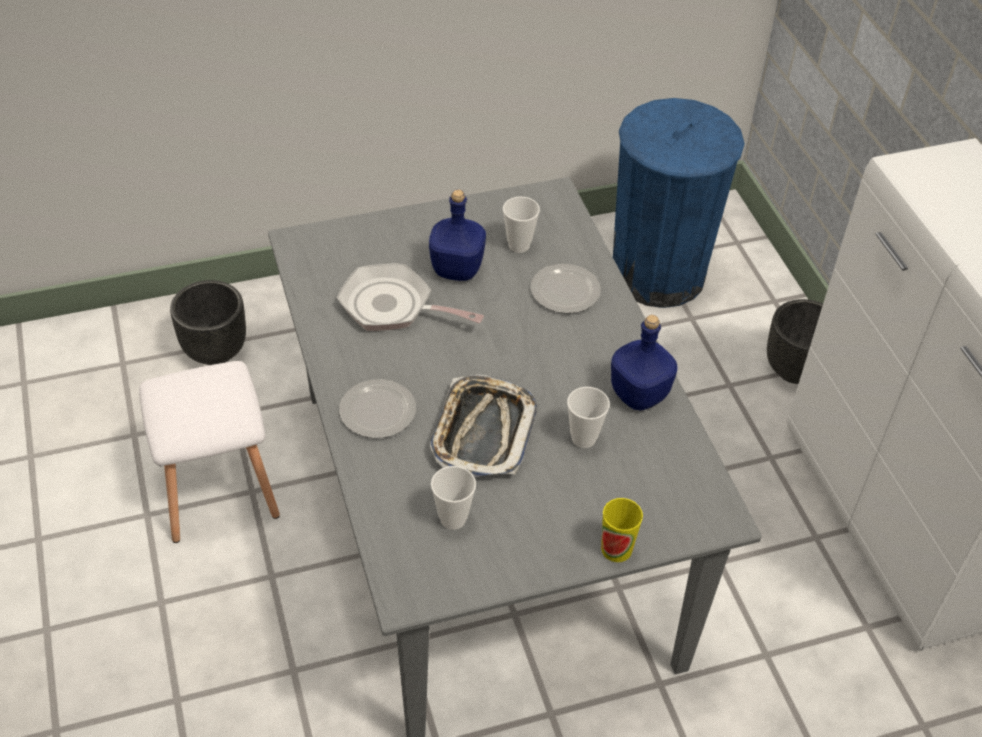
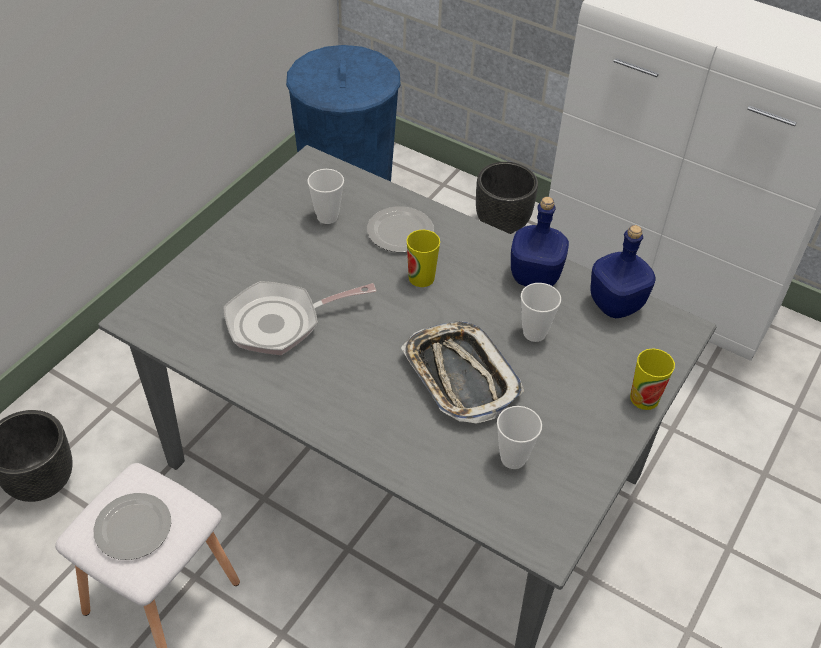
camera: 40 degrees left, 0 degrees up
(379, 410) = (363, 413): plate -> plate (134, 527)
(456, 269) = (298, 263): blue bottle -> blue bottle (615, 305)
(540, 338) = (421, 277): none -> cup

